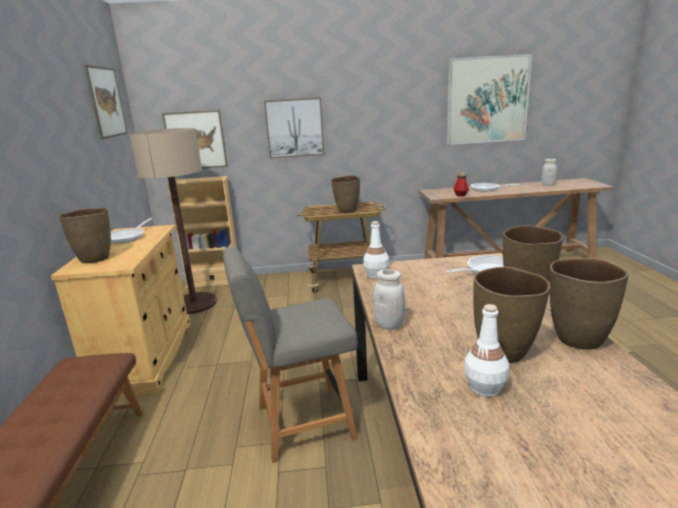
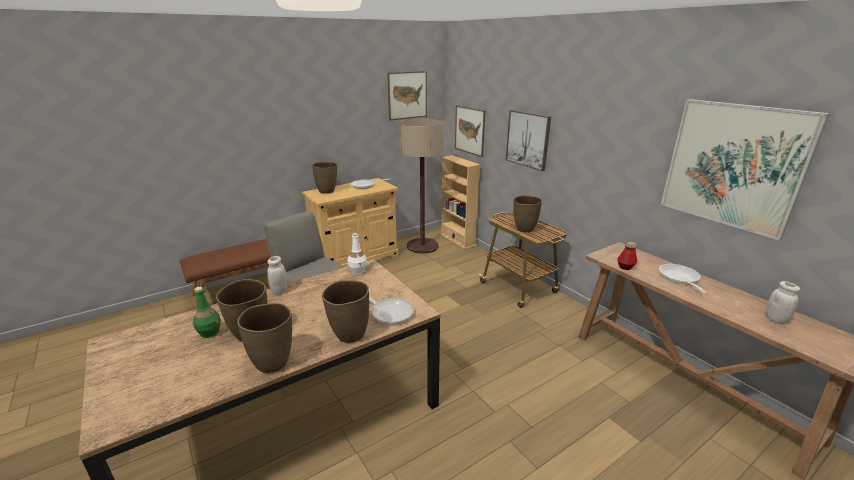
camera: 60 degrees right, 5 degrees up
(484, 387) = (210, 332): white bottle -> green bottle

